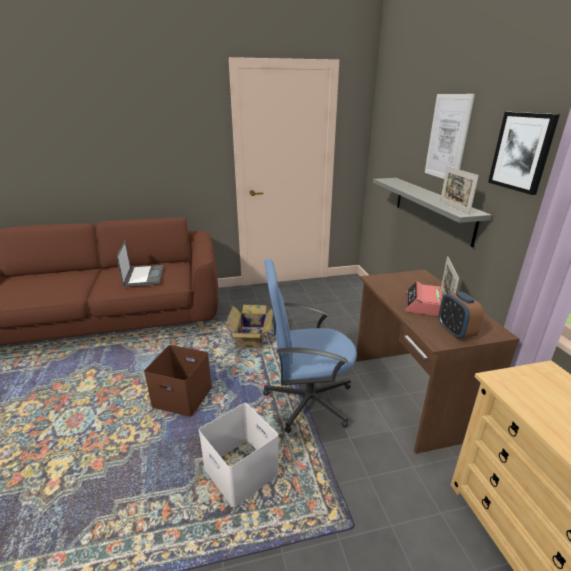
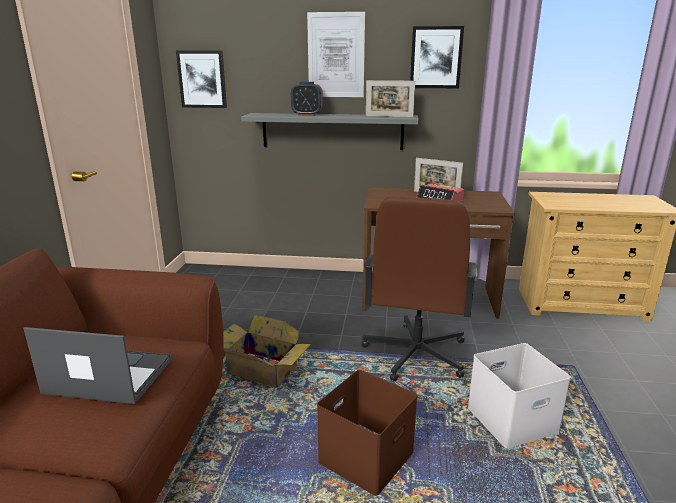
camera: 70 degrees left, 5 degrees down
(307, 400) = (415, 354): blue office chair -> brown office chair
(382, 146) = (202, 79): none -> picture
(455, 332) = (487, 202): alarm clock -> alarm clock (307, 115)

